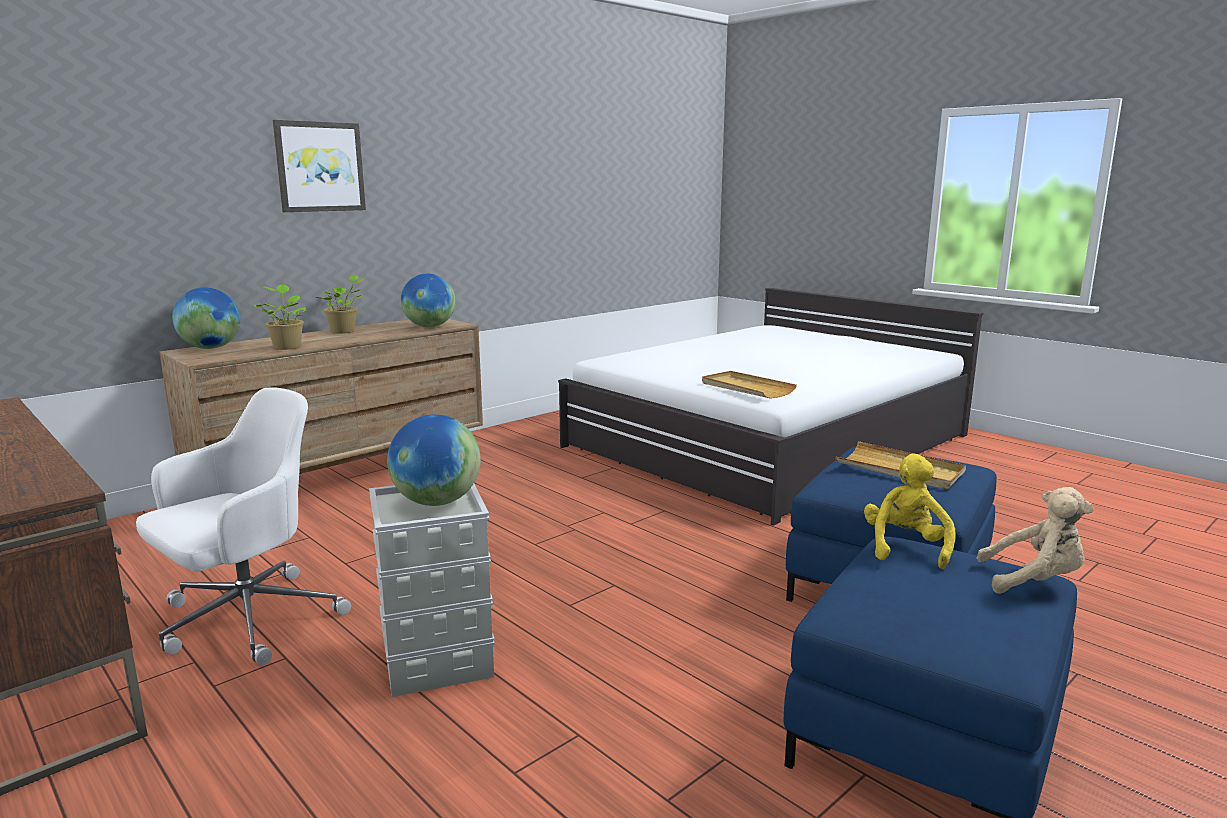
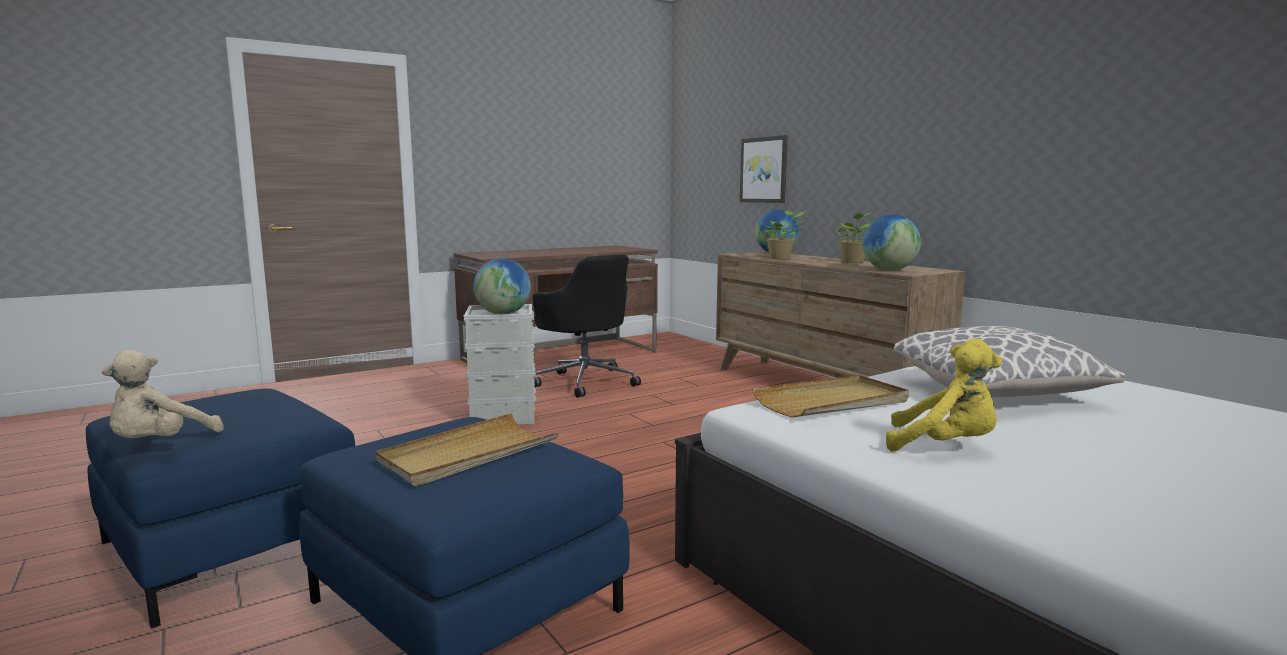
camera: 100 degrees right, 5 degrees down
(246, 620) = (585, 381): white office chair -> black office chair
(320, 167) = (884, 114): picture -> picture (764, 170)
(696, 365) = (997, 393): none -> pillow
(905, 547) = (294, 417): yellow plush toy -> yellow plush toy (944, 446)

